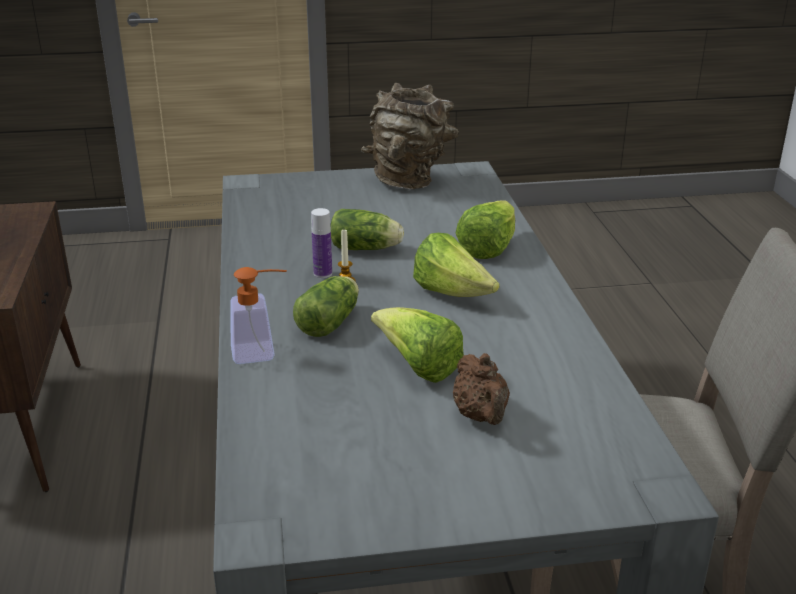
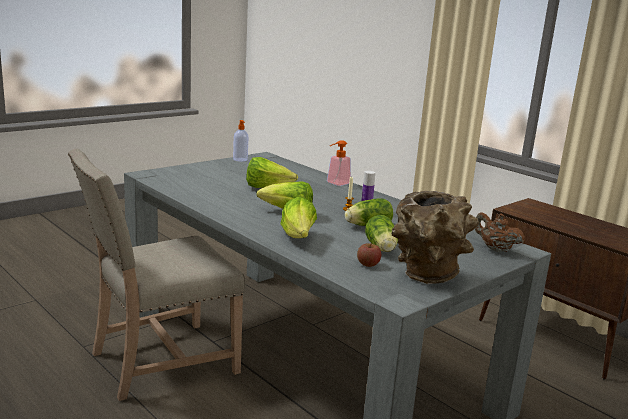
camera: 145 degrees right, 10 degrees down
(331, 321) = (327, 195): lettuce -> lettuce (381, 248)
(353, 524) = (240, 159): none -> soap dispenser
(449, 203) = (368, 264): none -> apple
(481, 416) = (225, 180): brown teapot -> brown teapot (495, 249)

